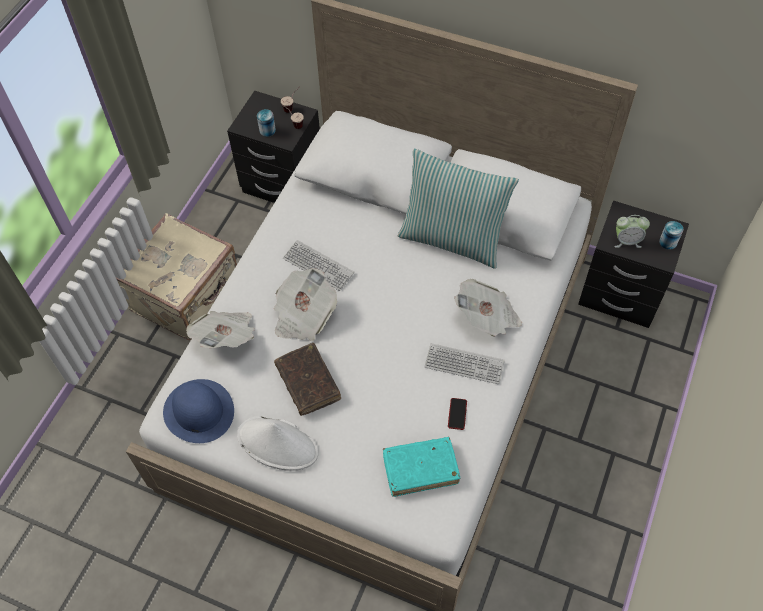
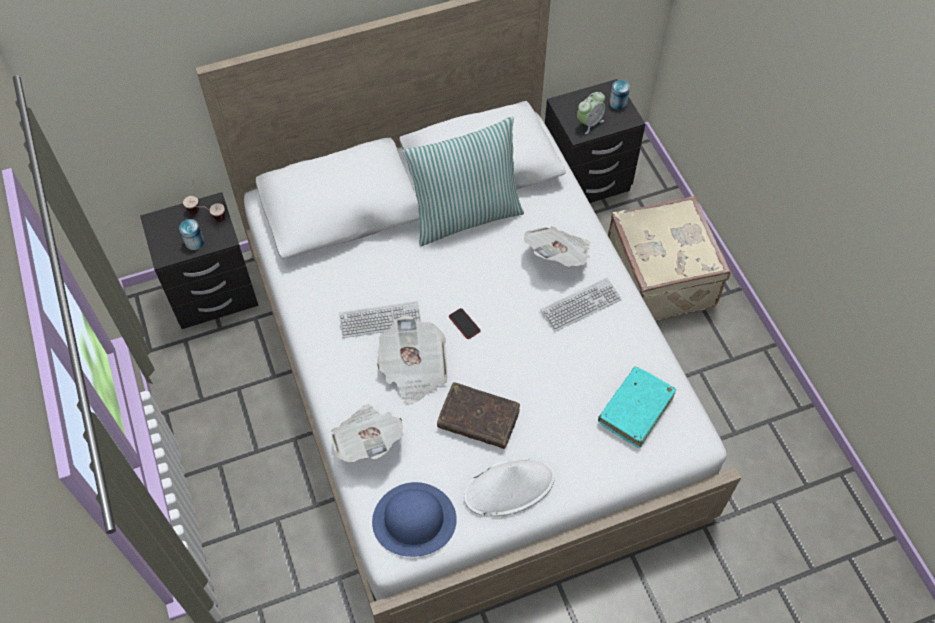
camera: 45 degrees left, 0 degrees up
(187, 295) = (229, 458): beige suitcase -> beige suitcase (661, 279)
(457, 414) = (616, 346): phone -> phone (464, 324)

